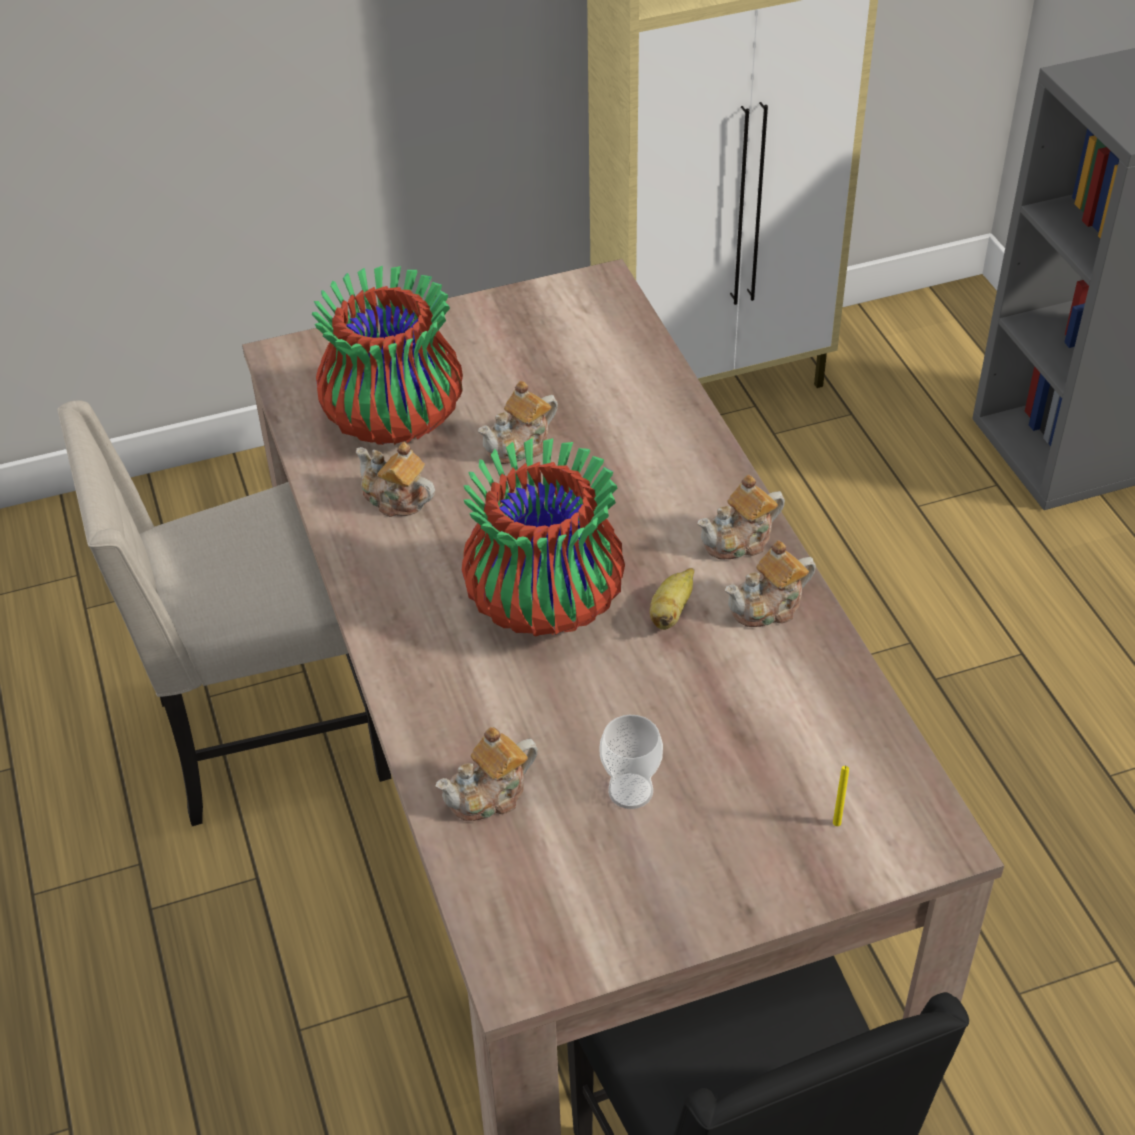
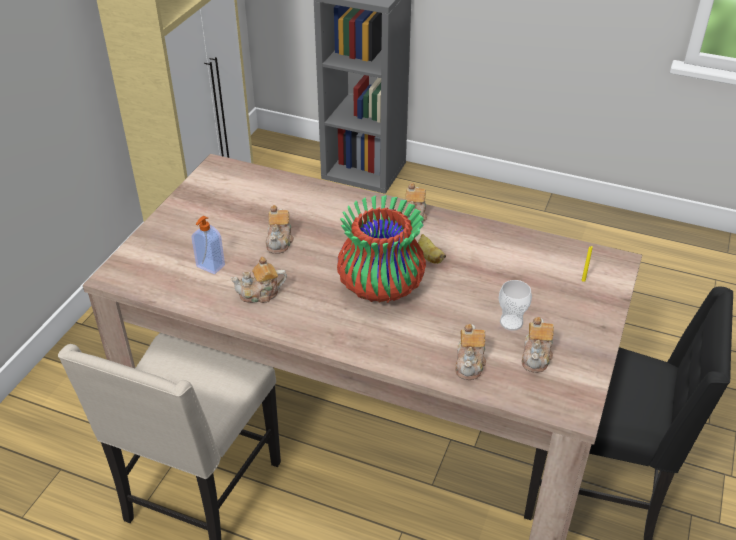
camera: 50 degrees left, 5 degrees down
(395, 420) = (210, 266): vase -> soap dispenser
(768, 607) = (457, 232): teapot -> teapot (536, 356)

